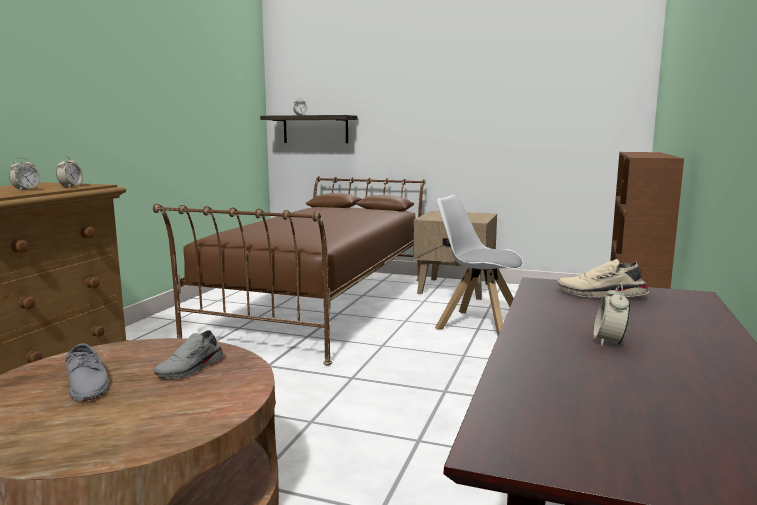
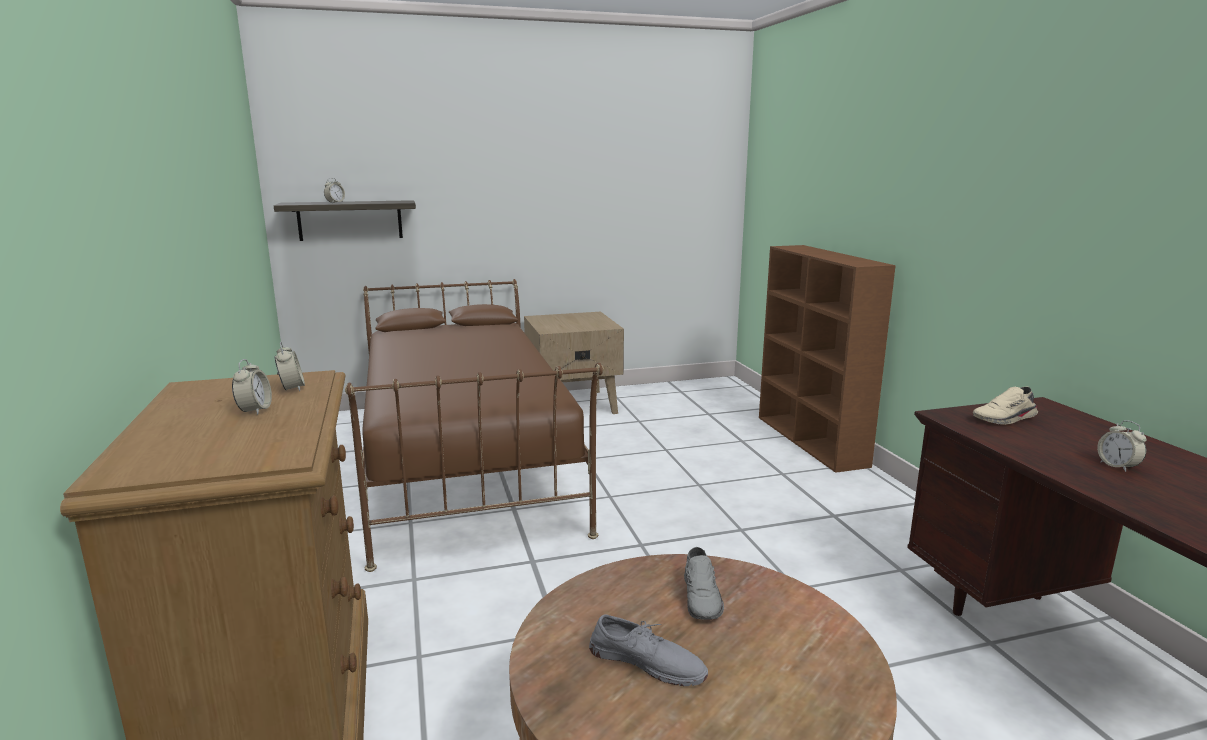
camera: 35 degrees left, 5 degrees up
(477, 325) = (659, 445): chair -> none

